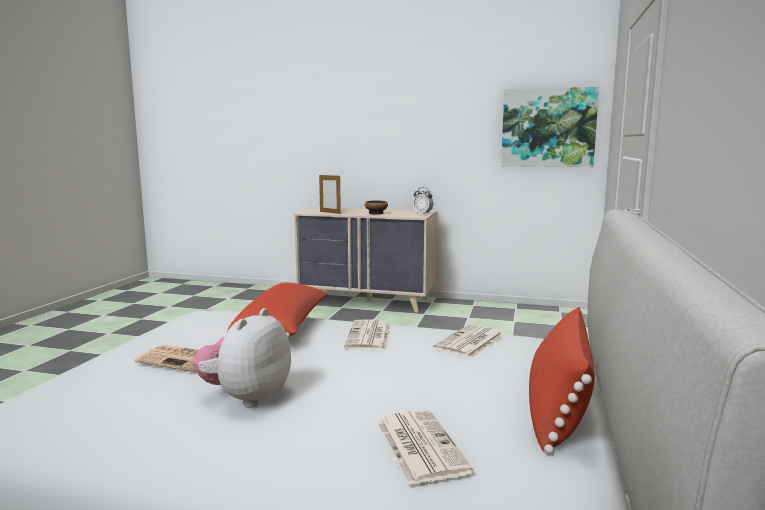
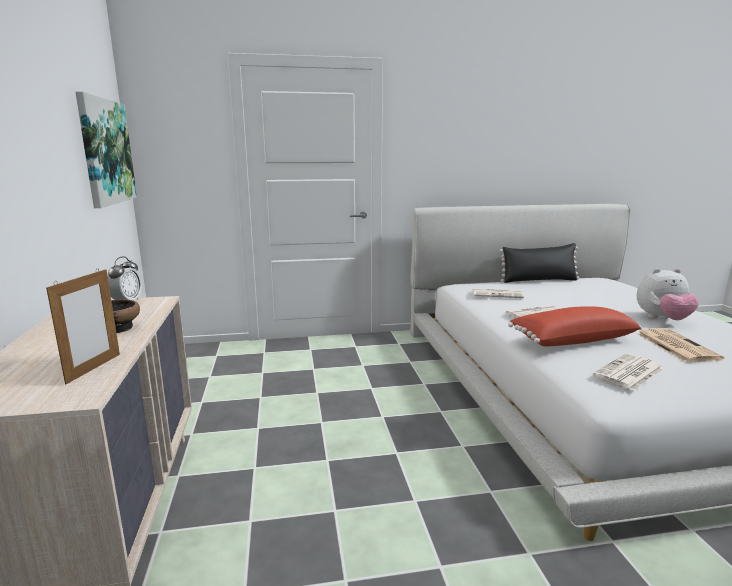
camera: 115 degrees left, 5 degrees up
(419, 445) = (614, 290): newspaper -> newspaper (629, 373)
(558, 407) = (539, 280): red pillow -> black pillow

